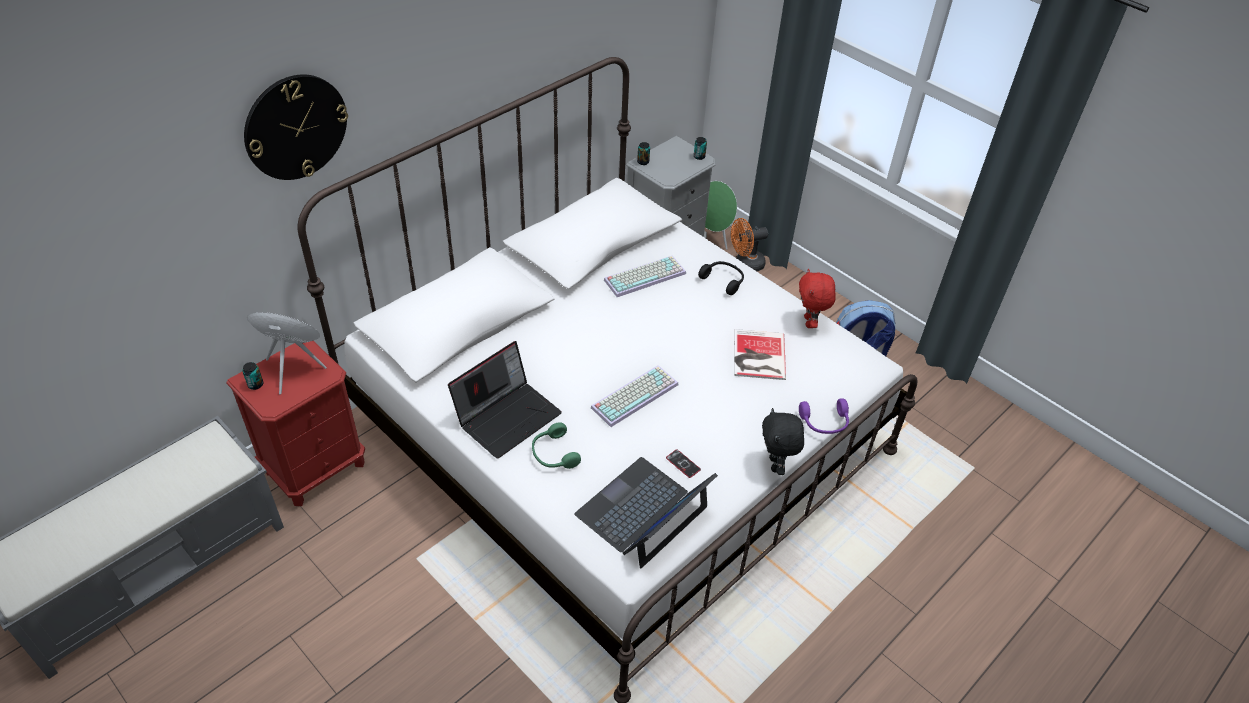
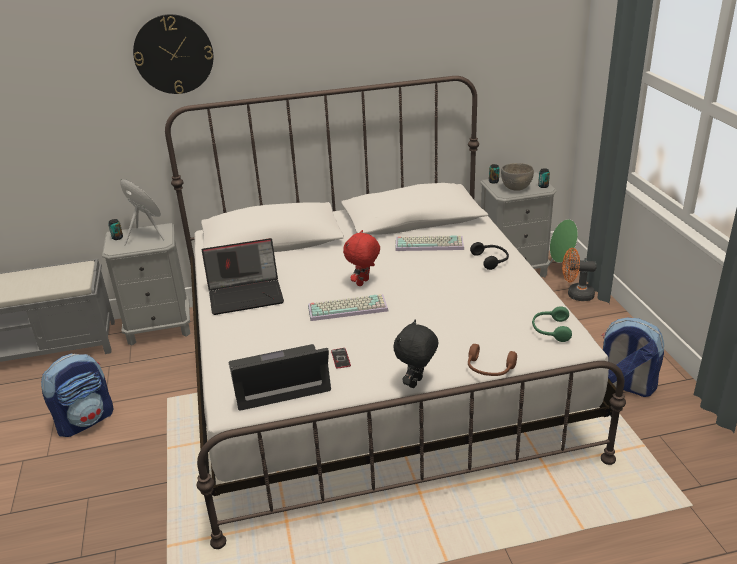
camera: 35 degrees right, 15 degrees down
(315, 467) = (159, 328): red nightstand -> grey nightstand
(341, 629) = (86, 420): none -> backpack
(553, 454) = (253, 324): green headphones -> green headphones (550, 330)
(674, 167) = (516, 188): none -> grey bowl
(757, 356) = (473, 311): book -> none
(810, 322) = (542, 302): red plush toy -> red plush toy (363, 283)
(824, 423) = (489, 369): purple headphones -> brown headphones

